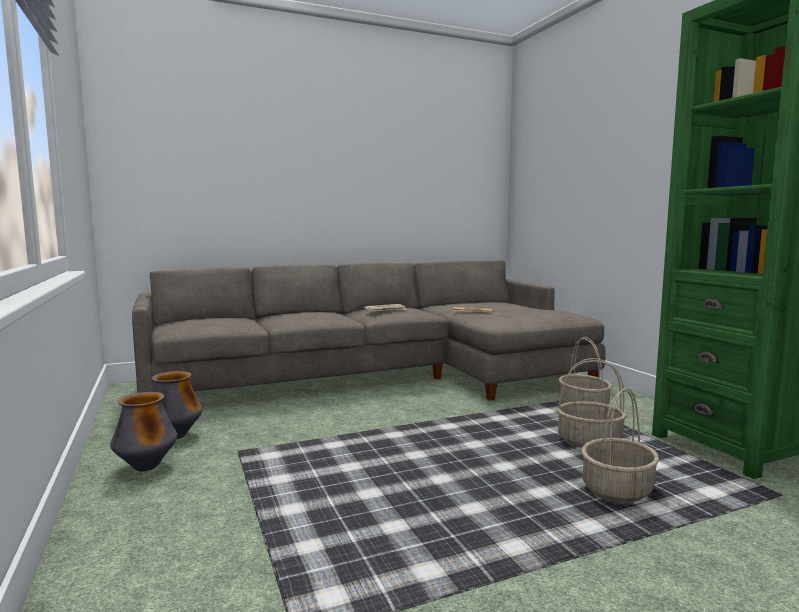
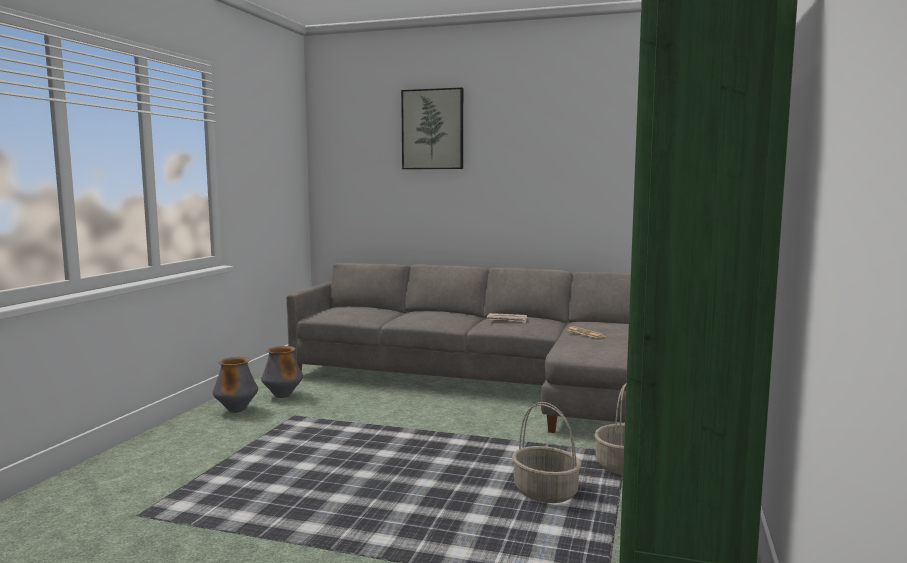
camera: 40 degrees right, 0 degrees up
(259, 120) = (433, 129): none -> picture
(617, 490) = (467, 531): basket -> none

